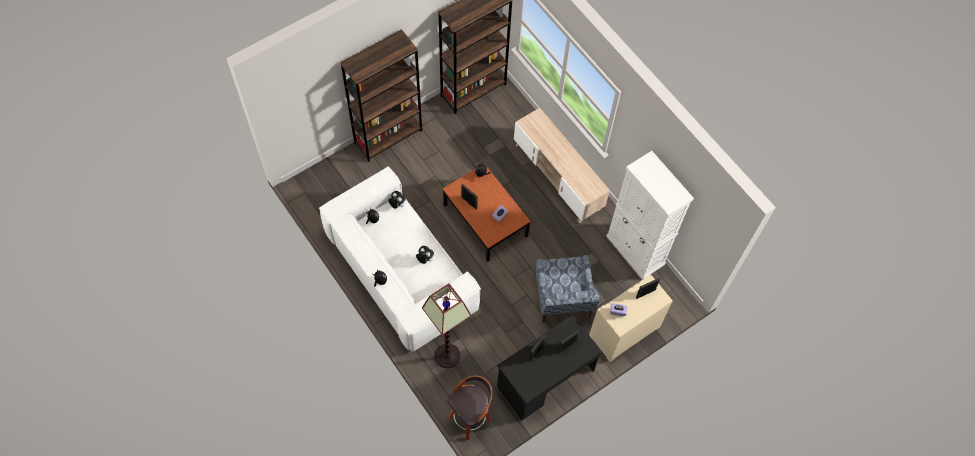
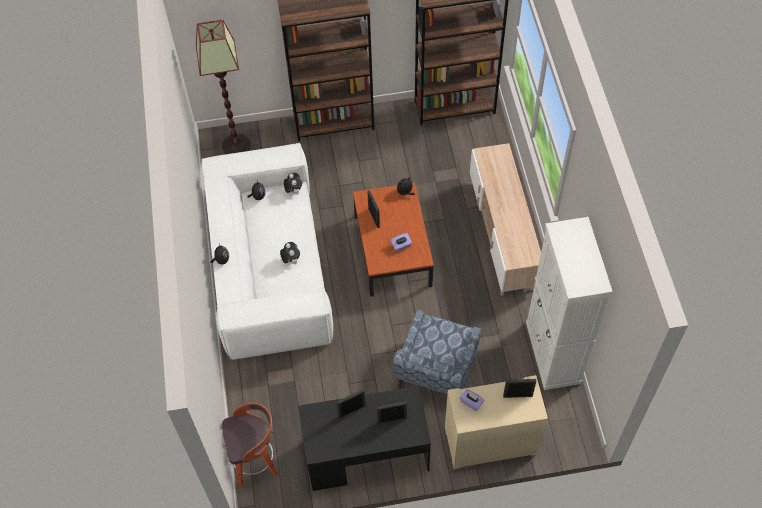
camera: 30 degrees right, 5 degrees down
(448, 356) = (269, 381): floor lamp -> floor lamp (236, 146)

